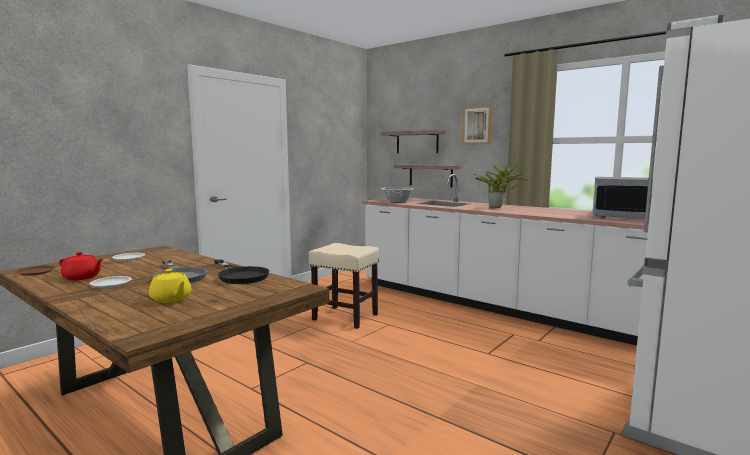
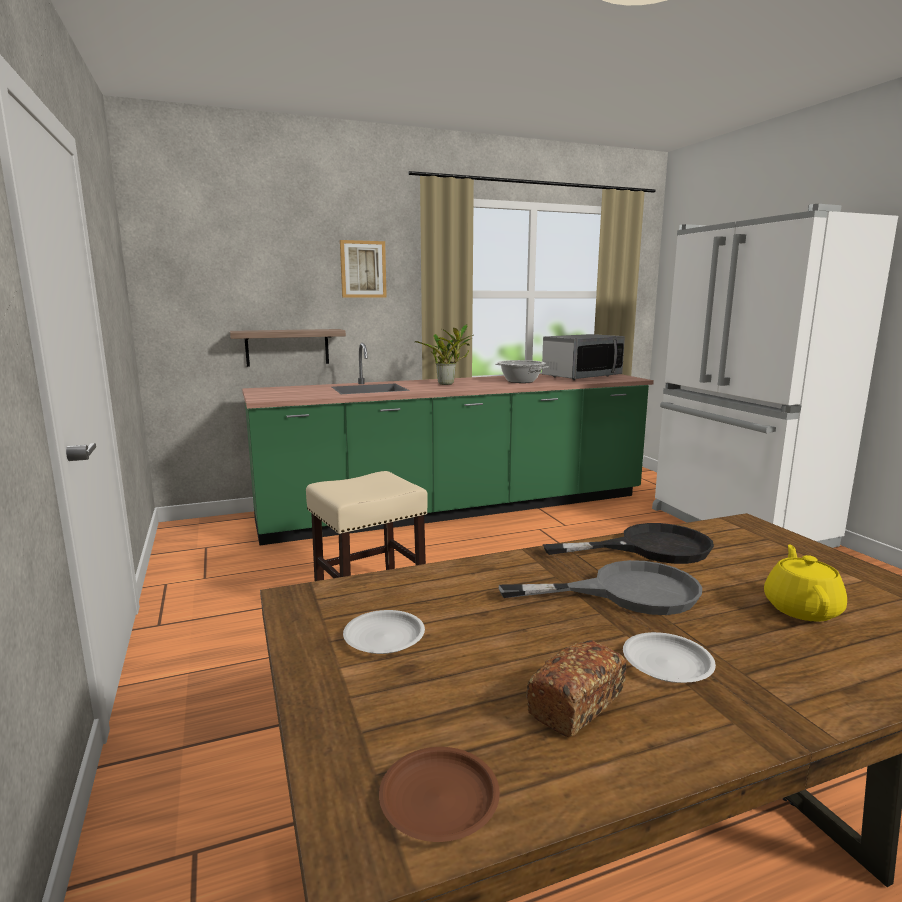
camera: 60 degrees left, 5 degrees up
(82, 277) = (576, 704): red teapot -> bread
(171, 299) = (801, 608): yellow teapot -> yellow teapot turned 60 degrees counterclockwise
(397, 201) = (302, 395): cooking pot -> cooking pot (520, 381)
(417, 142) = (255, 292): shelf -> none
(498, 306) = (457, 509): white counter -> green counter

